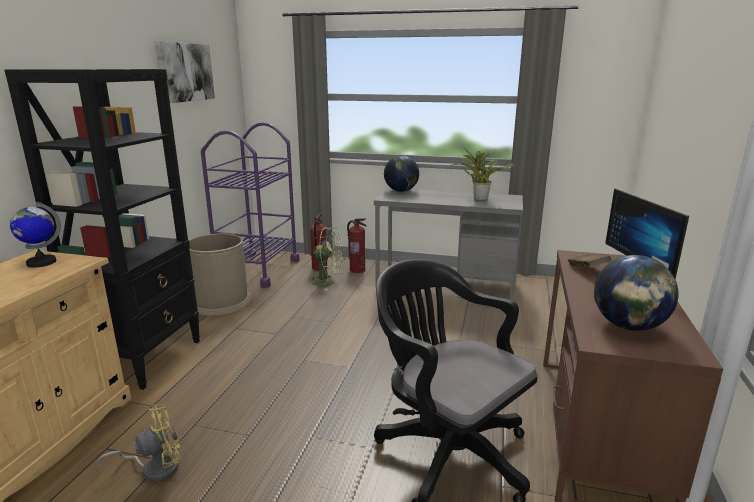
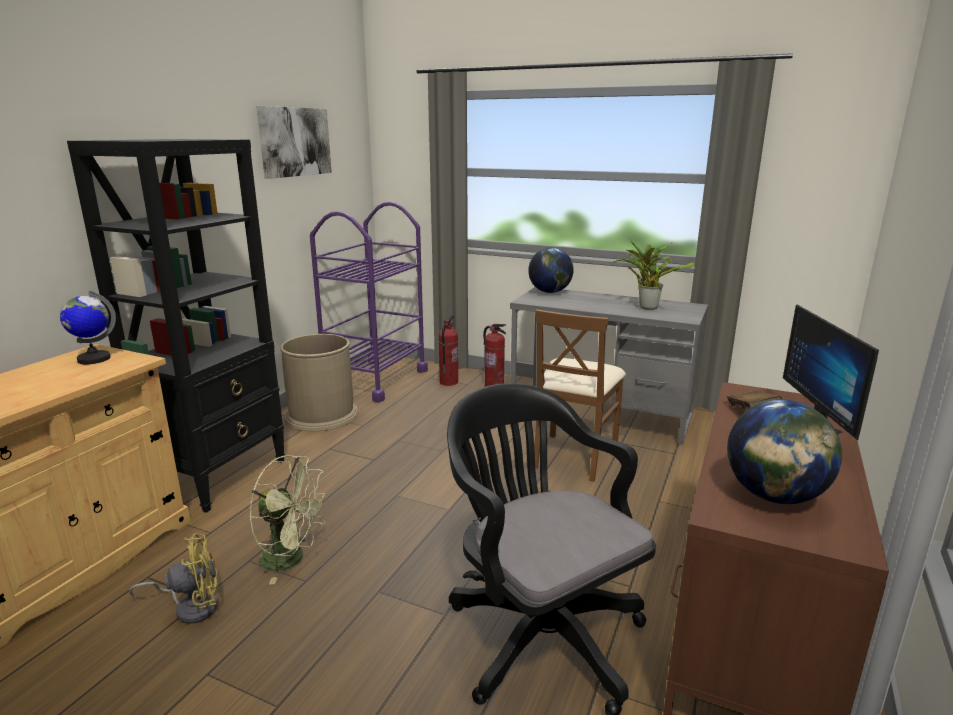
camera: 10 degrees right, 0 degrees up
(328, 282) = (454, 401): green fan -> green fan (291, 559)
(434, 317) = (573, 456): none -> brown chair

